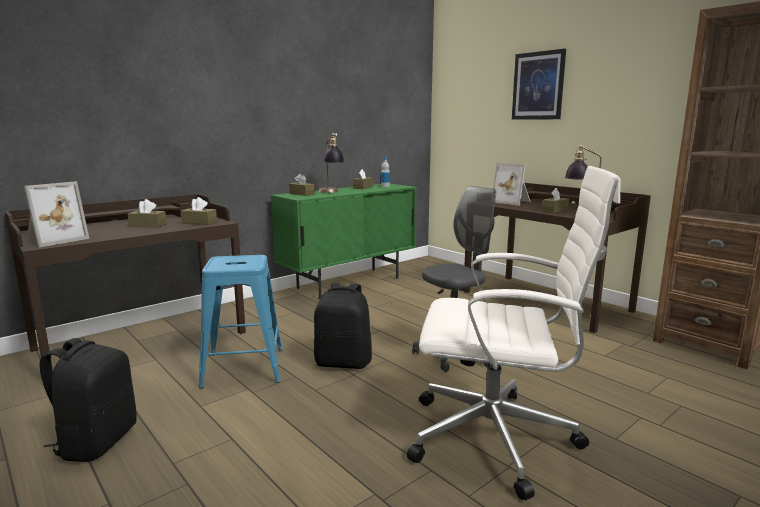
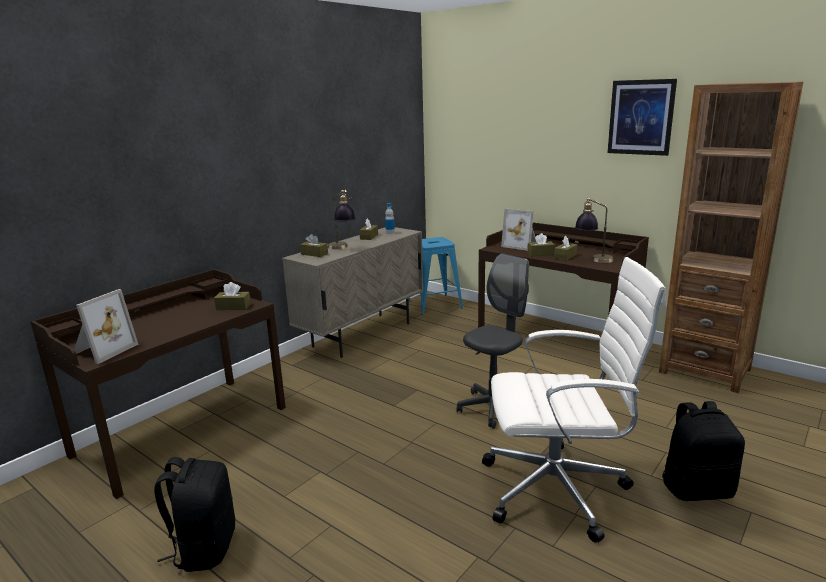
camera: 10 degrees left, 5 degrees up
(148, 225) = (182, 316): brown tissue box -> brown tissue box (540, 253)
(244, 367) = (304, 448): blue stool -> blue stool (435, 304)
(344, 362) = (397, 430): black backpack -> black backpack (697, 489)
(349, 283) = (362, 335): green cabinet -> beige cabinet
(538, 86) = (537, 128): picture -> picture (641, 117)

